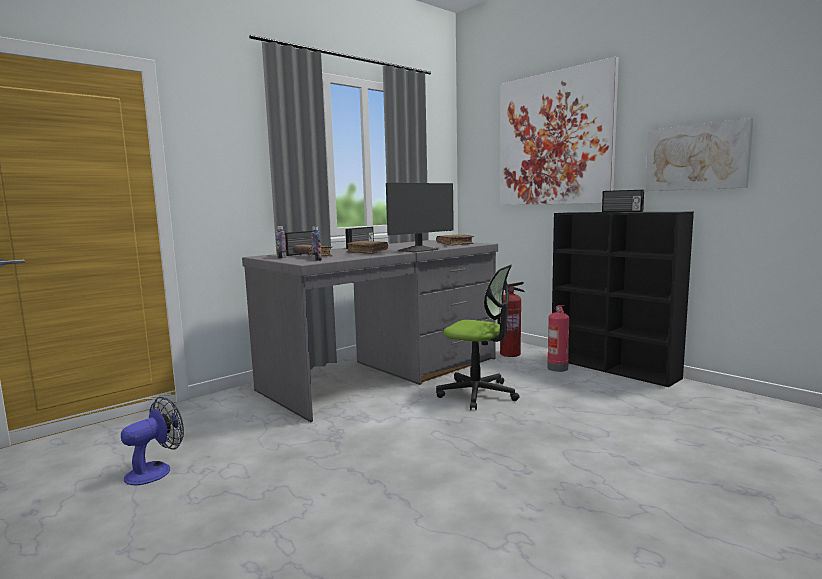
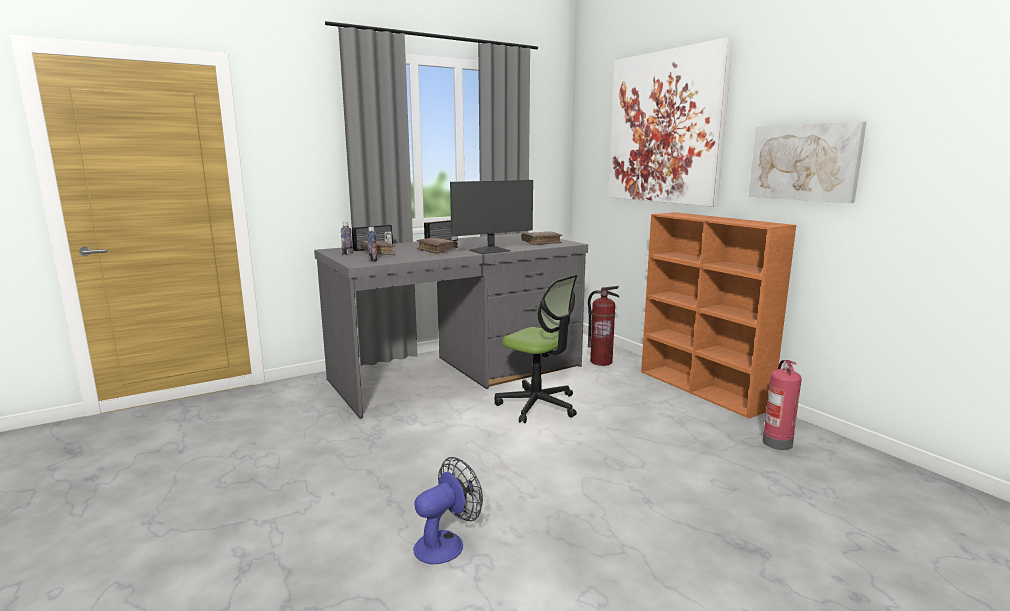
camera: 10 degrees right, 5 degrees up
(155, 470) = (204, 452): fan -> fan (446, 543)
(556, 368) = (640, 383): fire extinguisher -> fire extinguisher (776, 442)
(614, 368) = (703, 390): black bookcase -> orange bookcase
(622, 211) = (721, 218): radio -> none

